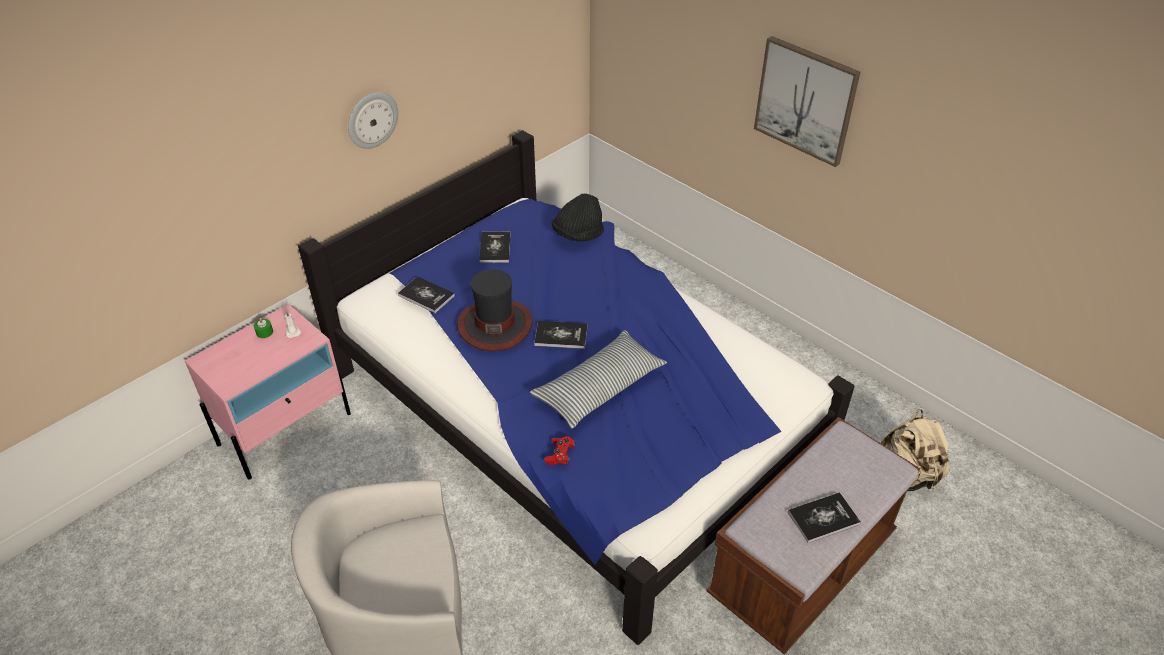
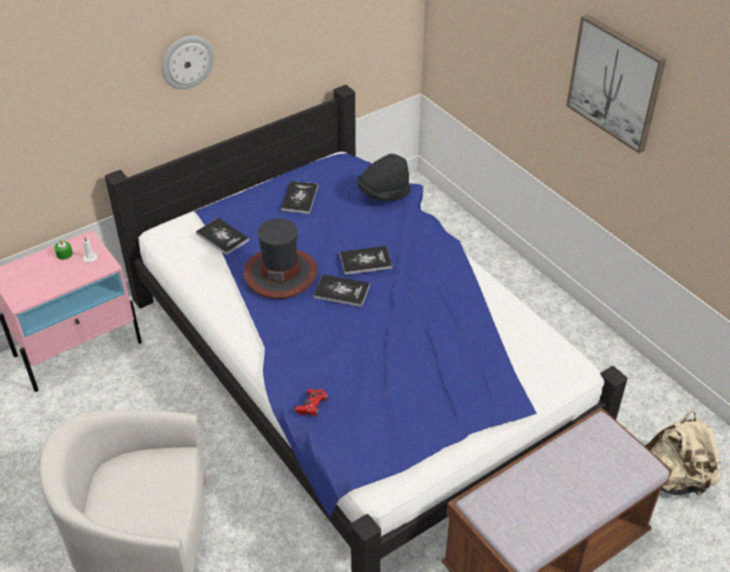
camera: 10 degrees right, 0 degrees up
(599, 387) = (366, 346): pillow -> none
(823, 518) = (556, 504): book -> book (365, 261)

